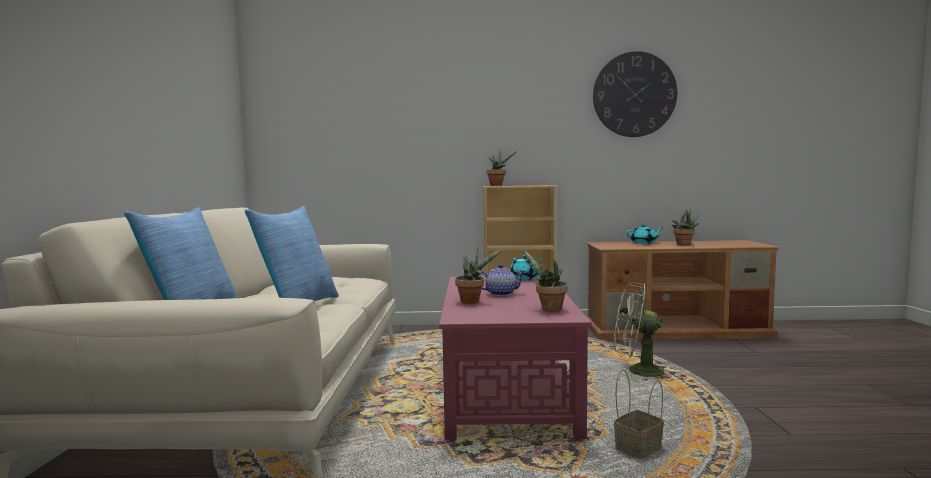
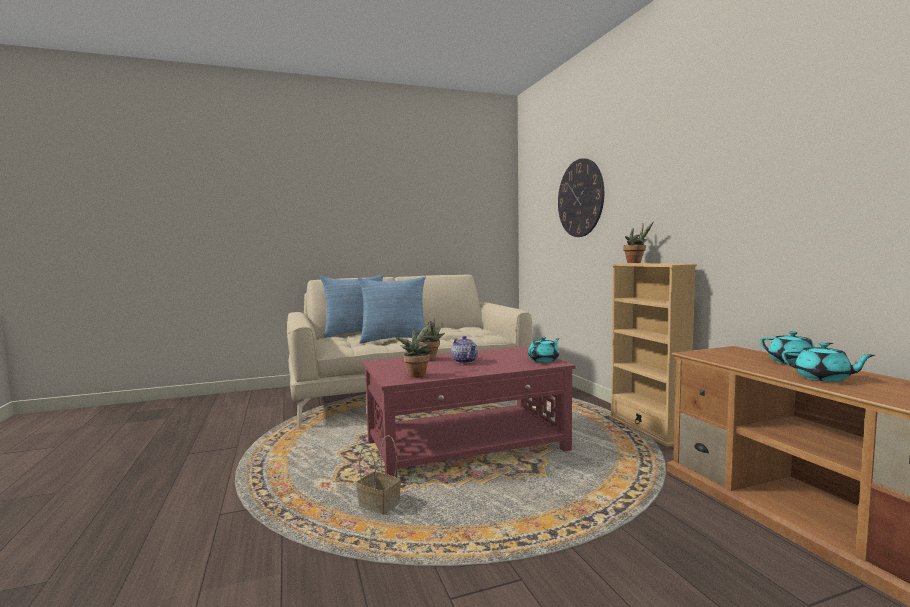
camera: 70 degrees right, 0 degrees up
(634, 94) = (815, 117): wall clock -> wall clock (580, 198)
(637, 371) = (573, 499): green fan -> none
(684, 245) = (823, 378): potted plant -> turquoise teapot

